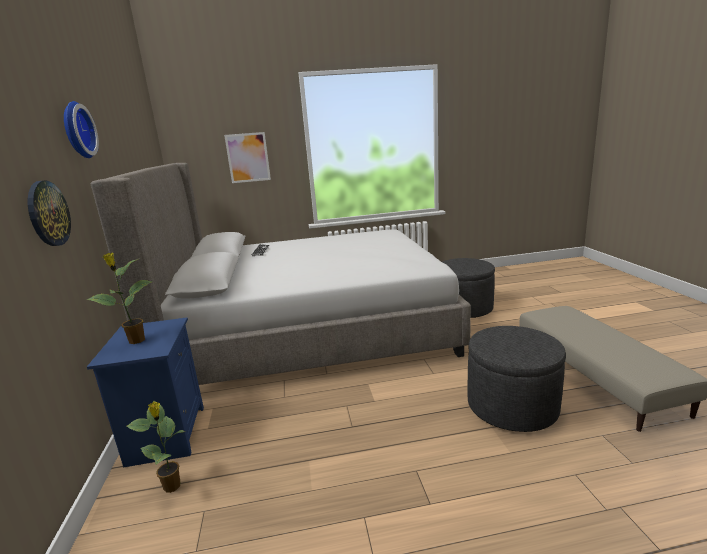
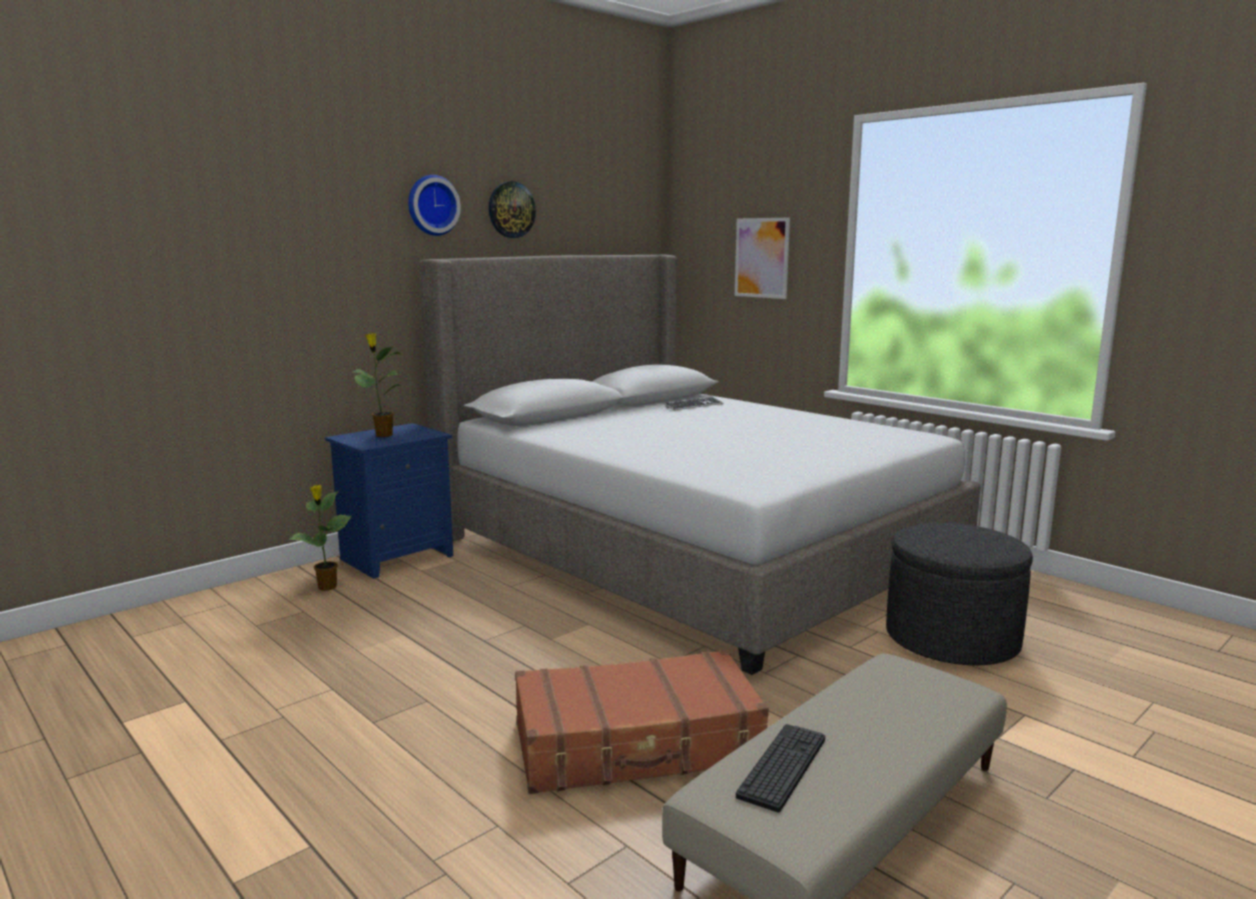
camera: 55 degrees right, 5 degrees down
(48, 213) = (340, 283): wall clock -> wall clock (511, 209)
(512, 406) = (637, 745): grey ottoman -> brown suitcase
(624, 358) = (782, 767): none -> keyboard

